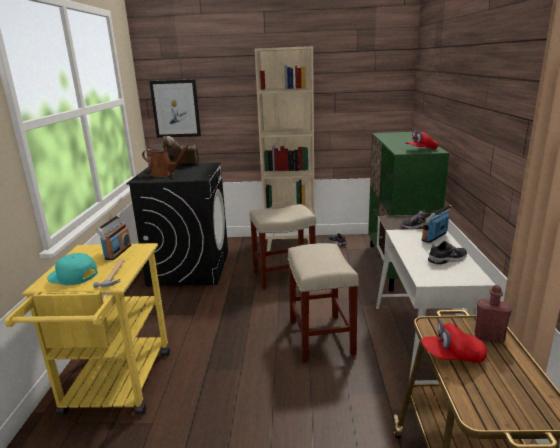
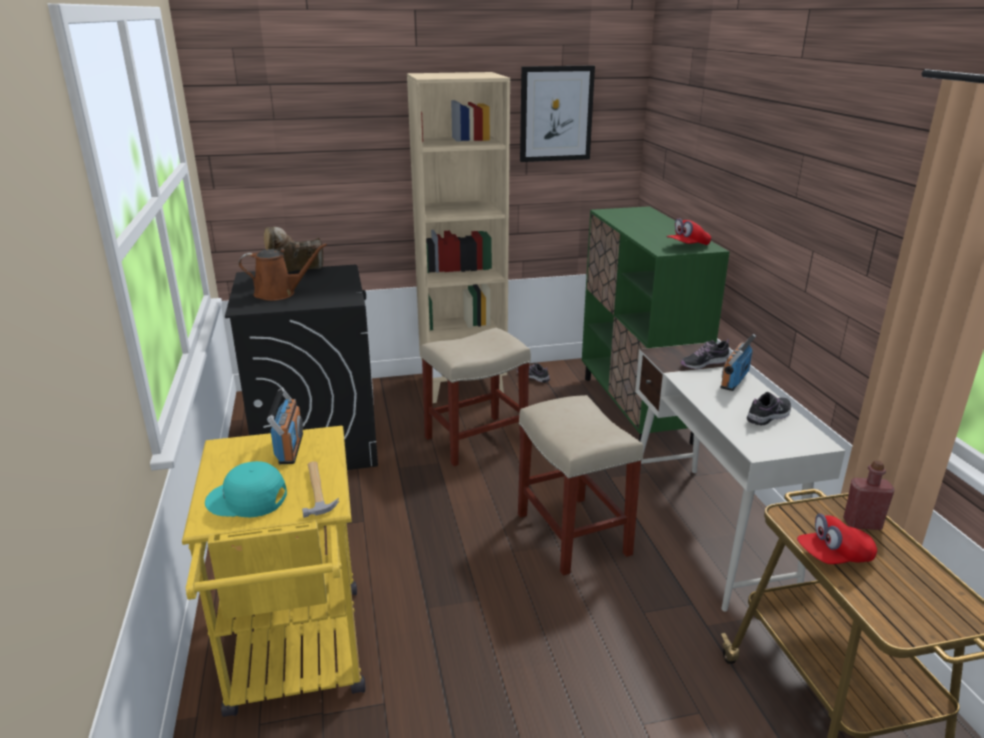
camera: 15 degrees left, 5 degrees up
(176, 109) = (264, 171): picture -> picture (556, 114)

